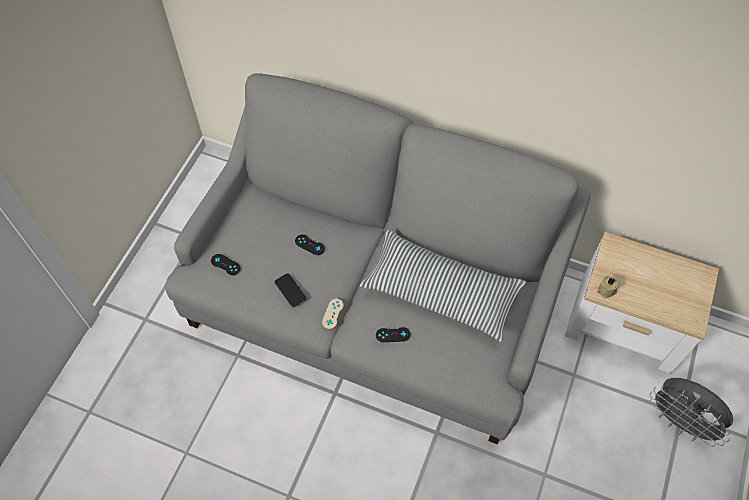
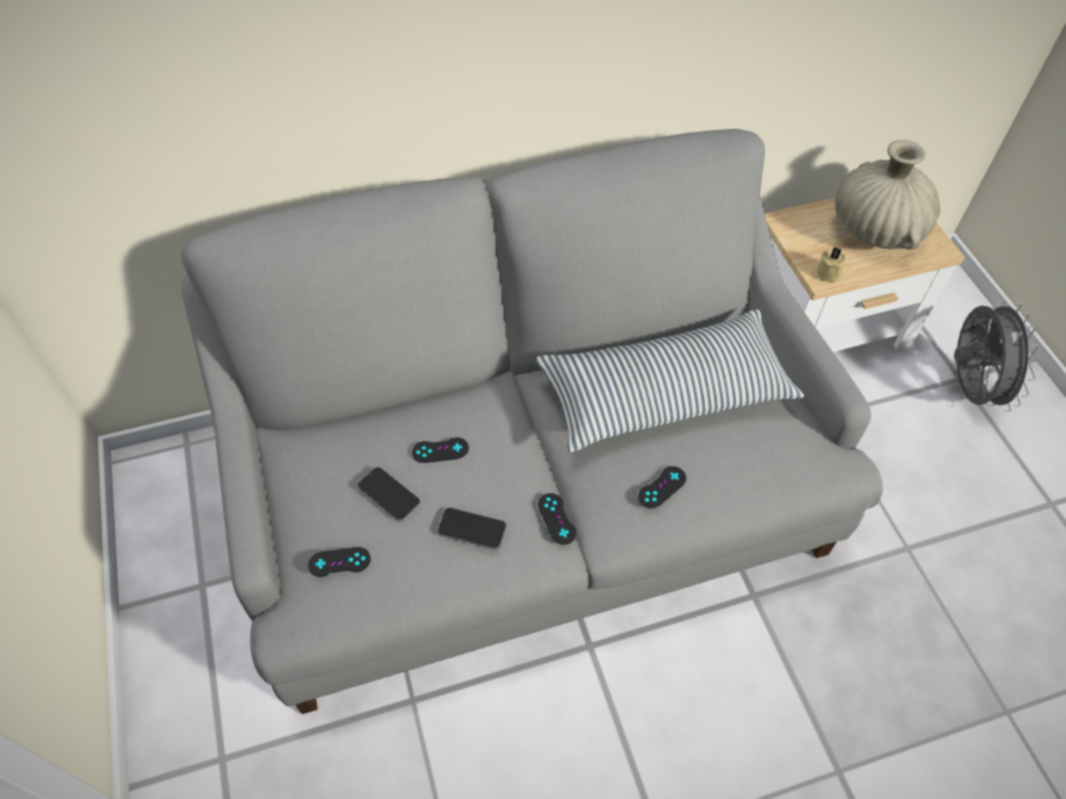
camera: 40 degrees left, 5 degrees down
(270, 249) = (389, 495): none -> phone
(333, 313) = (556, 519): beige game controller -> black game controller
(664, 285) = (875, 231): none -> beige vase
(679, 422) = (967, 388): grey fan -> grey fan turned 90 degrees counterclockwise

